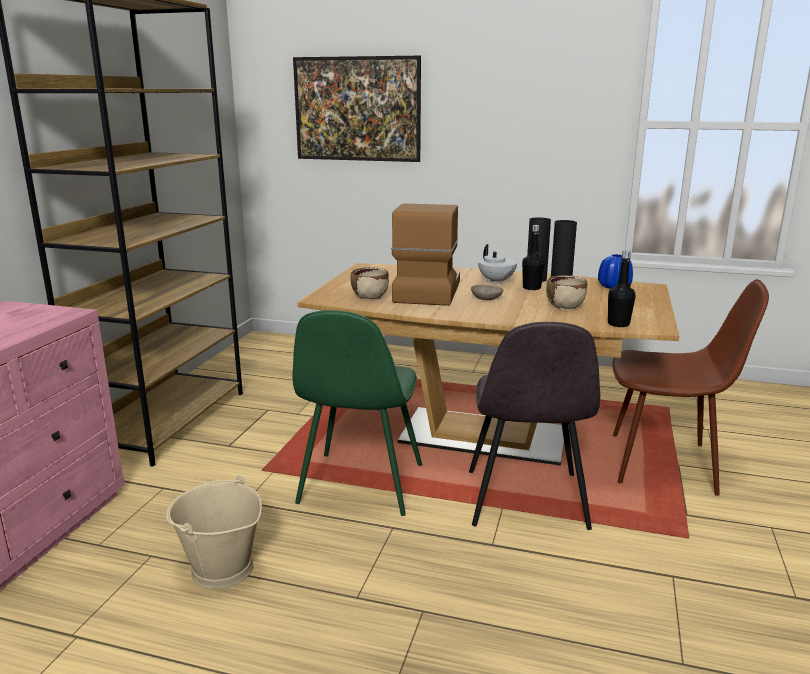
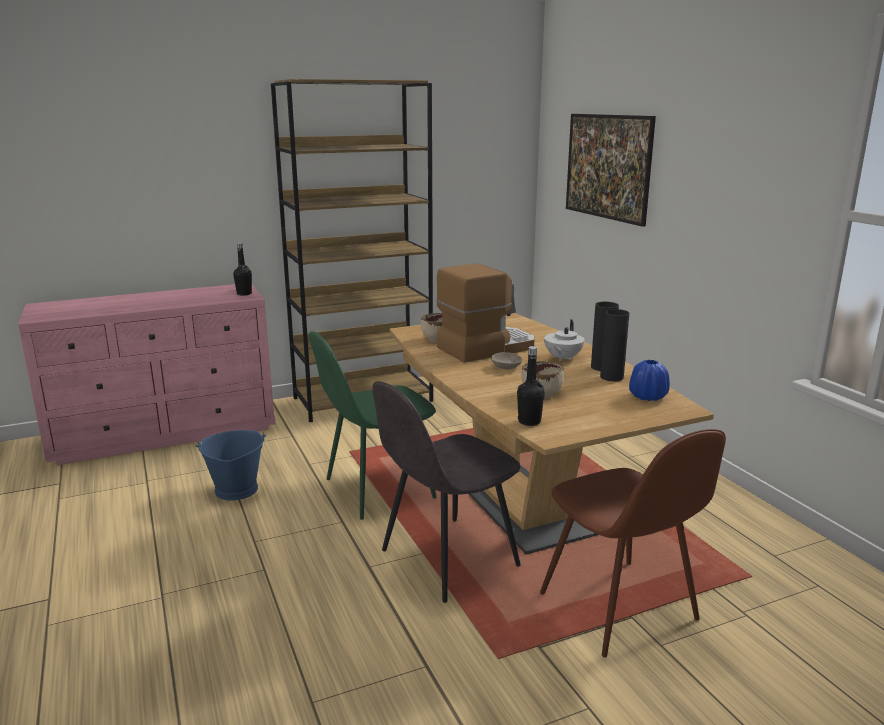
camera: 50 degrees right, 0 degrees up
(221, 569) = (235, 489): beige bucket -> blue bucket
(531, 288) = (571, 372): black bottle -> black bottle (244, 294)

